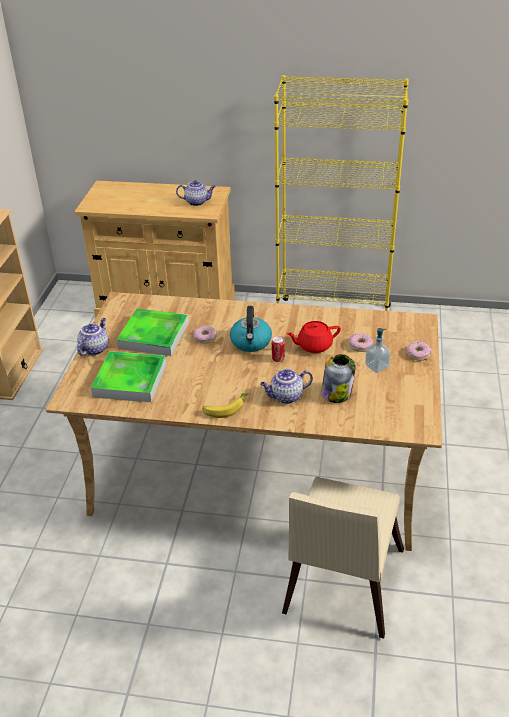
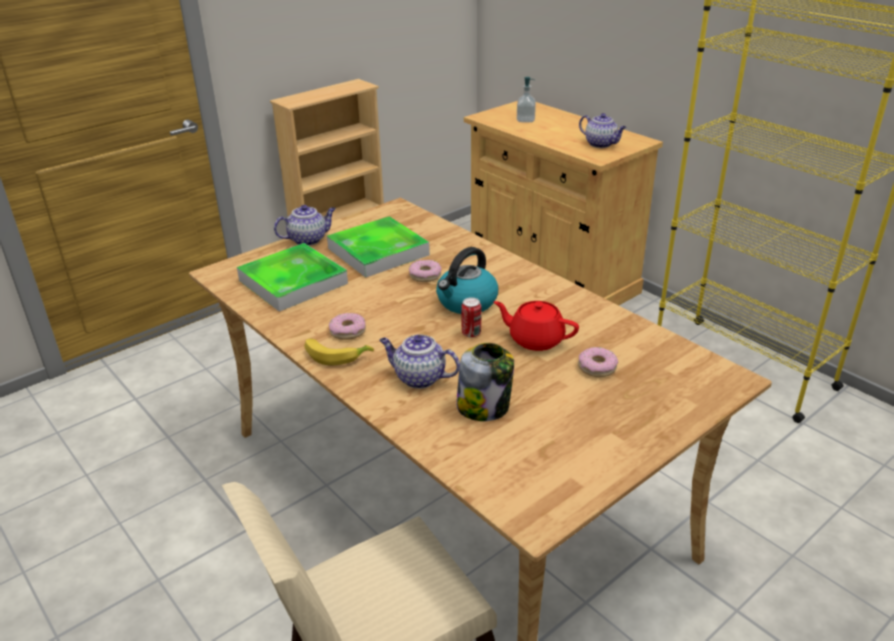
camera: 40 degrees right, 5 degrees down
(376, 366) = (584, 403): soap dispenser -> soap dispenser (525, 120)
(418, 354) = (668, 417): donut -> donut (348, 331)

